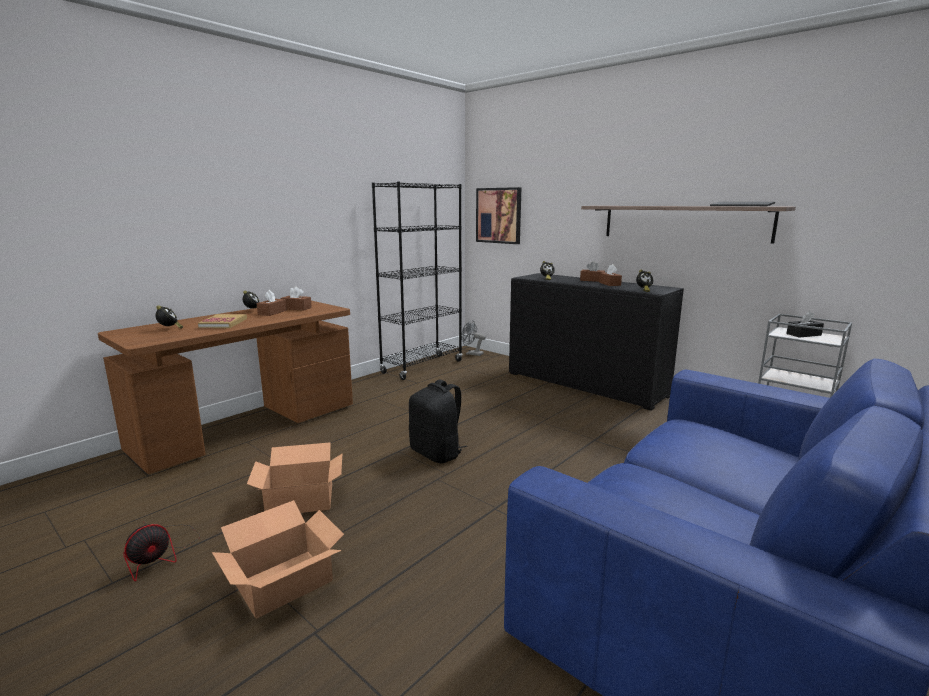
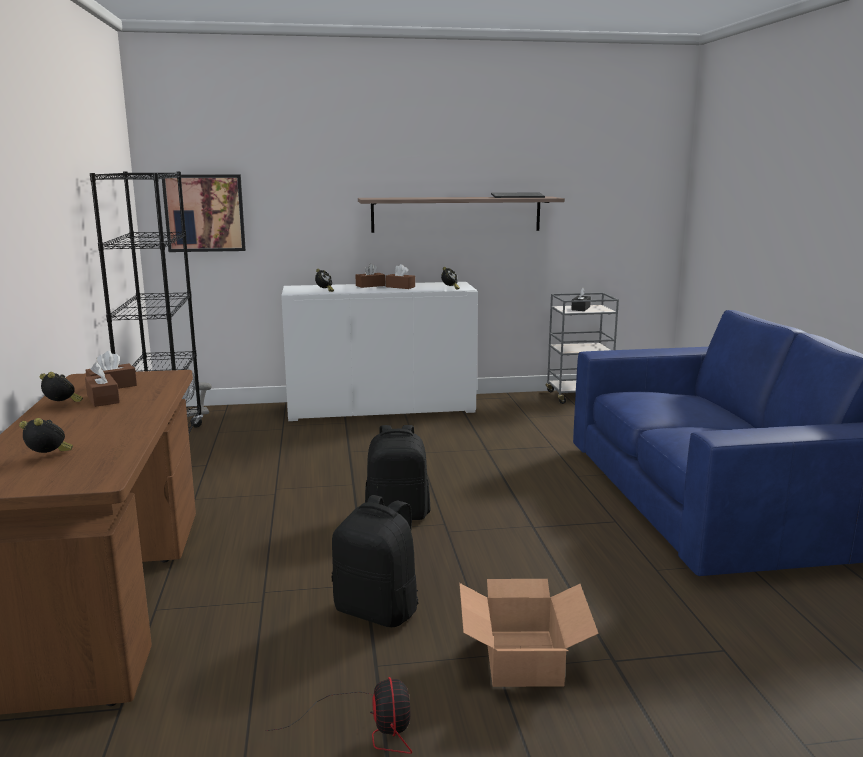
camera: 50 degrees left, 0 degrees up
(223, 323) = (98, 427): book -> none
(301, 500) = (378, 610): cardboard box -> black backpack
(585, 384) = (381, 408): black cabinet -> white cabinet

